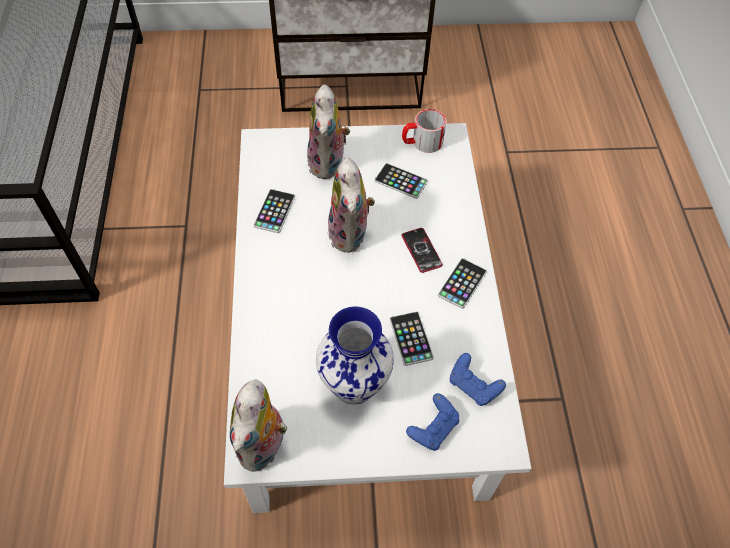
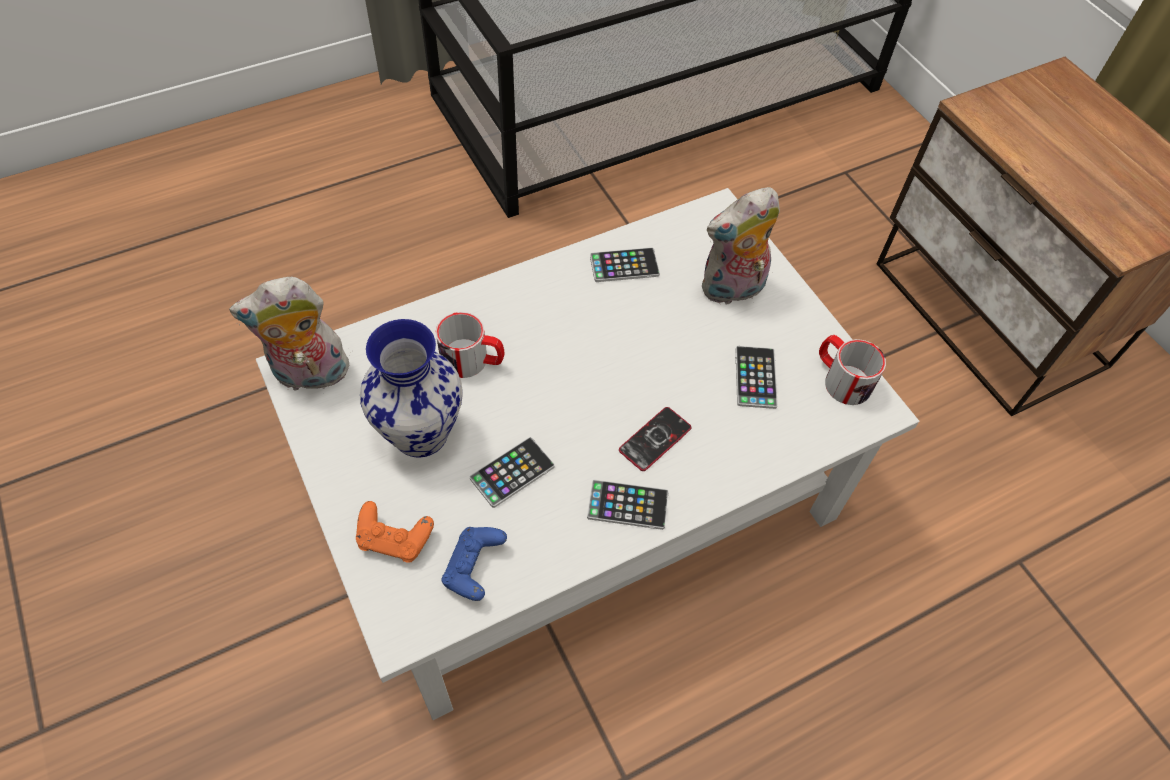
camera: 65 degrees right, 0 degrees up
(307, 331) = (472, 360): none -> mug
(351, 234) = (635, 353): plush toy -> none
(433, 428) = (395, 539): blue game controller -> orange game controller

